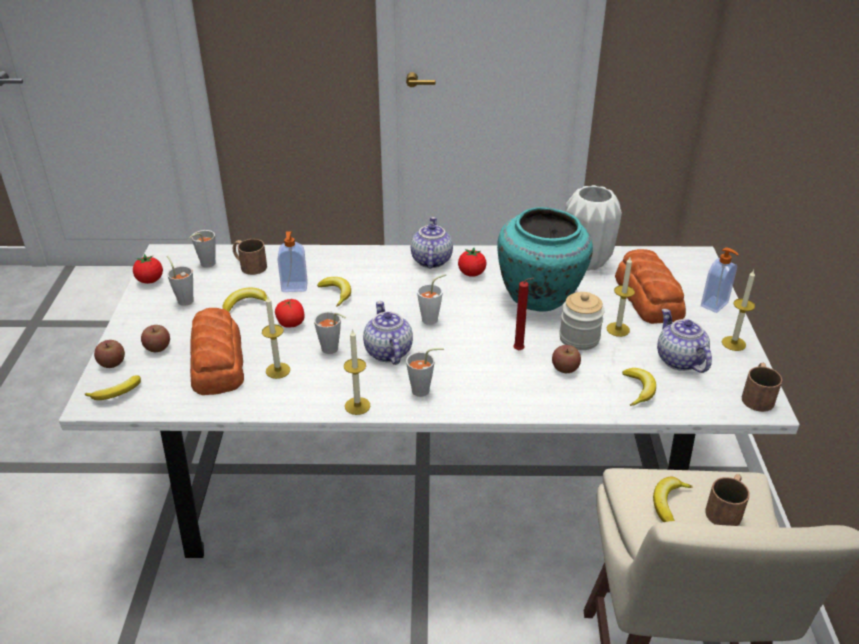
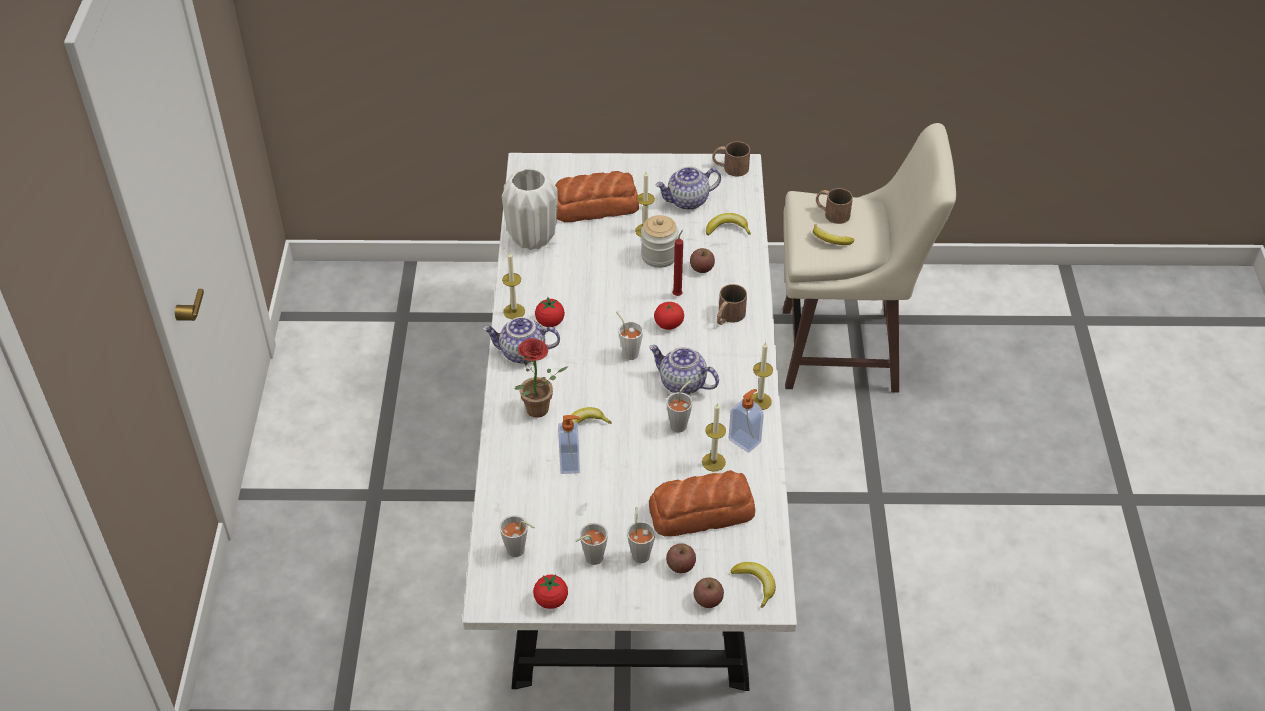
camera: 90 degrees left, 10 degrees up
(246, 305) = (603, 501): banana -> none
(249, 265) = (522, 509): brown mug -> brown mug (728, 317)
(291, 323) = (637, 459): tomato -> tomato (669, 324)
(357, 270) = (538, 413): none -> potted plant
(387, 352) = (682, 383): teapot -> teapot turned 45 degrees clockwise
(424, 390) = (736, 357): grey cup -> grey cup (641, 552)
(540, 298) = (595, 276): turquoise vase -> none
(715, 305) = (608, 168): soap dispenser -> soap dispenser (745, 440)
(733, 343) = (664, 167): candle -> candle (514, 311)

